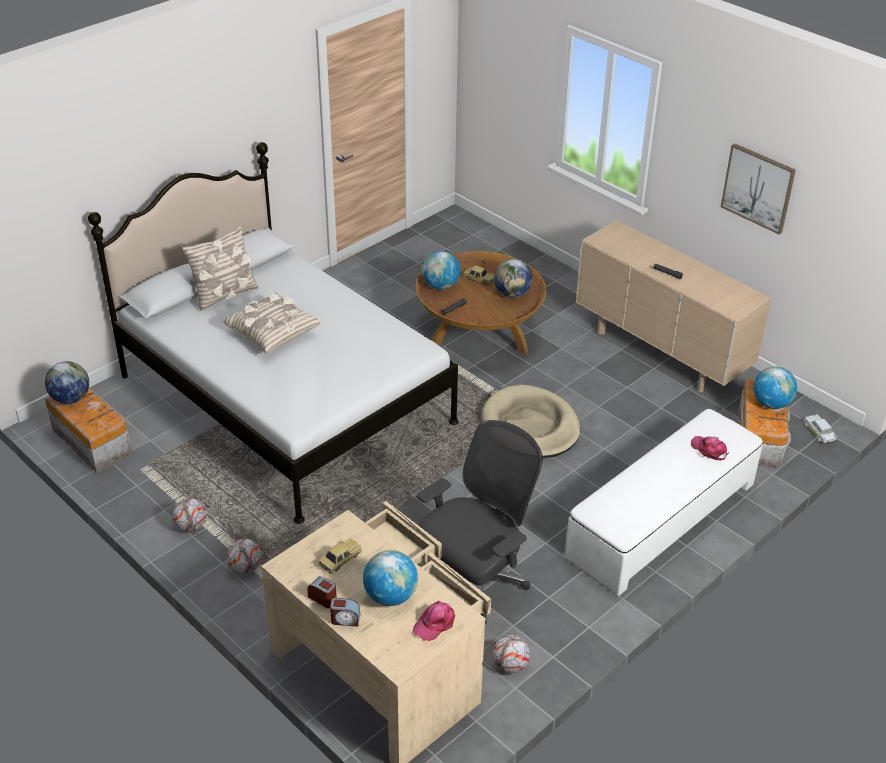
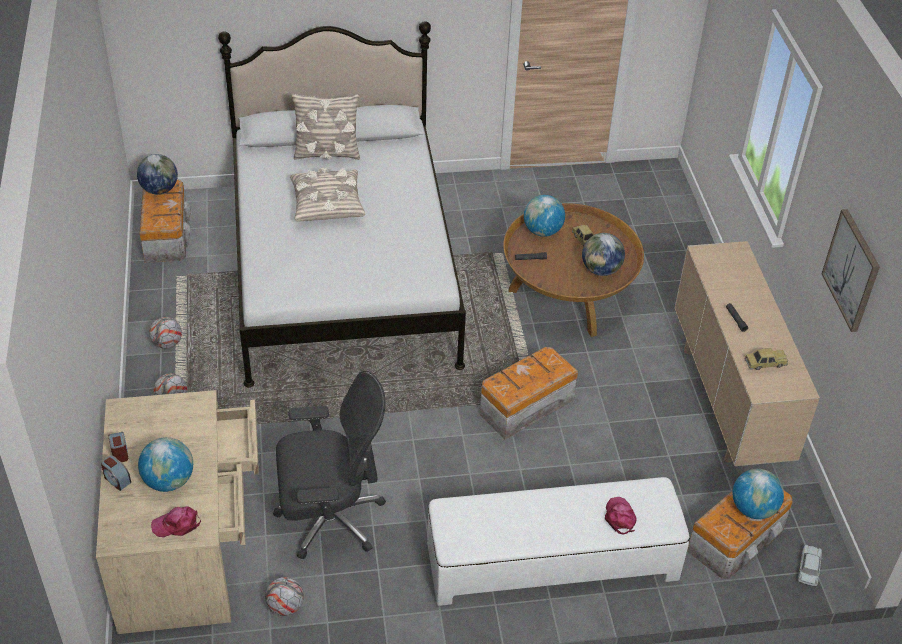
camera: 35 degrees right, 5 degrees up
(340, 560) = (165, 429): toy car -> toy car (765, 363)
(530, 426) = (524, 407): beige dog bed -> storage box

